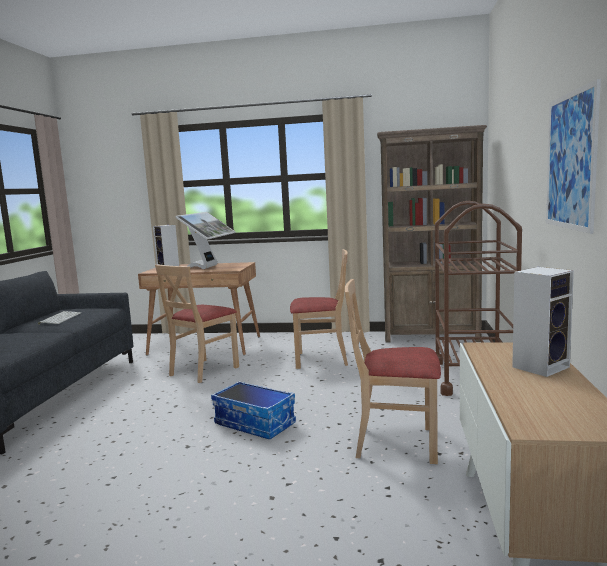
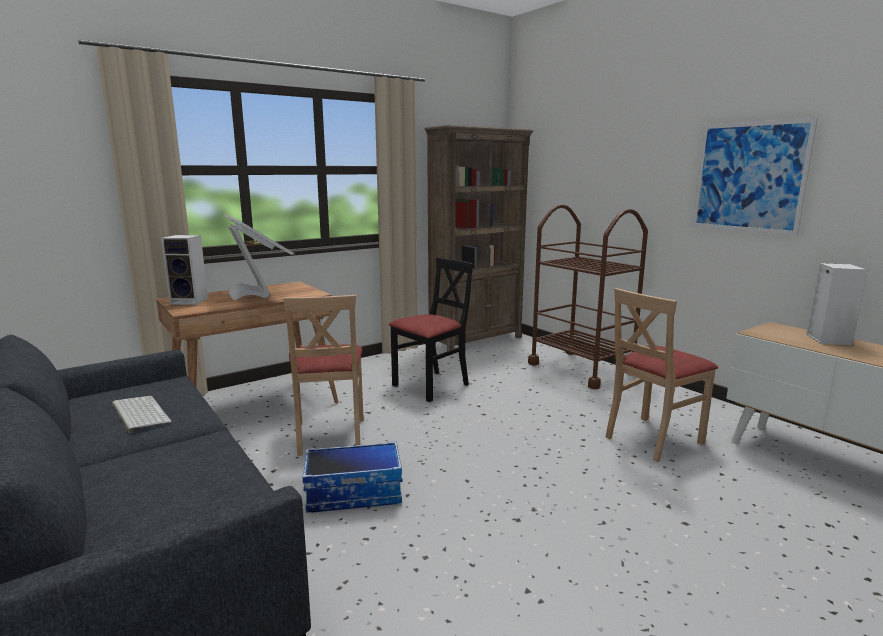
camera: 45 degrees left, 5 degrees up
(255, 423) = (522, 468): storage box -> storage box (354, 493)
(321, 359) = (431, 385): beige chair -> black chair

